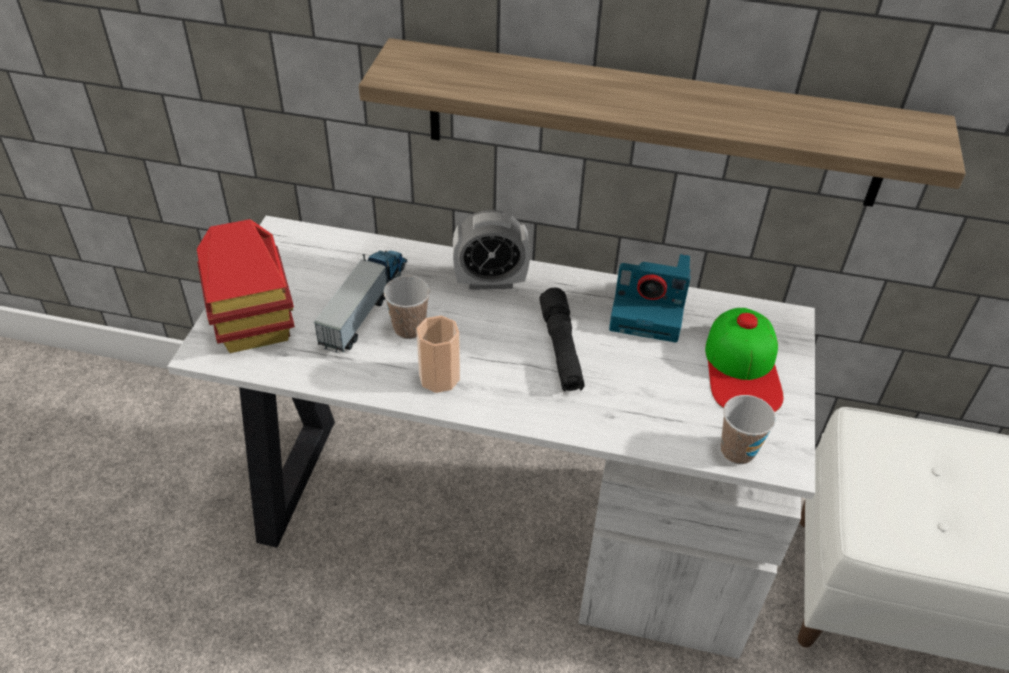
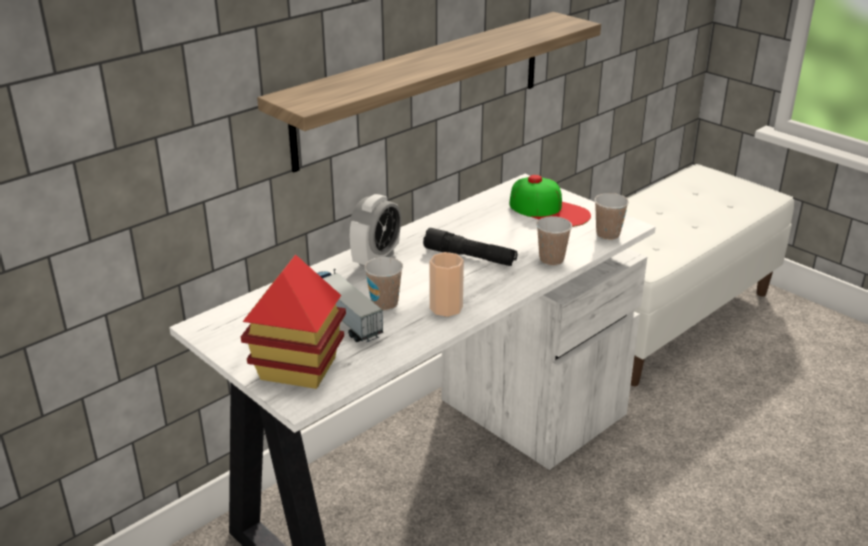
camera: 55 degrees left, 15 degrees down
(621, 422) = (551, 260): none -> cup
(649, 311) = (470, 218): camera -> none

